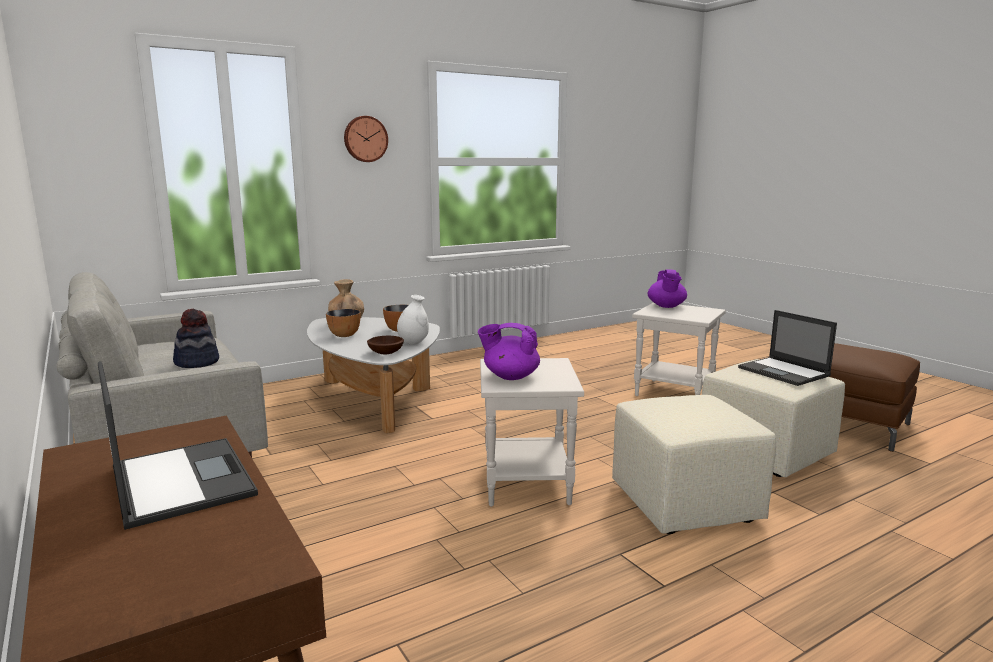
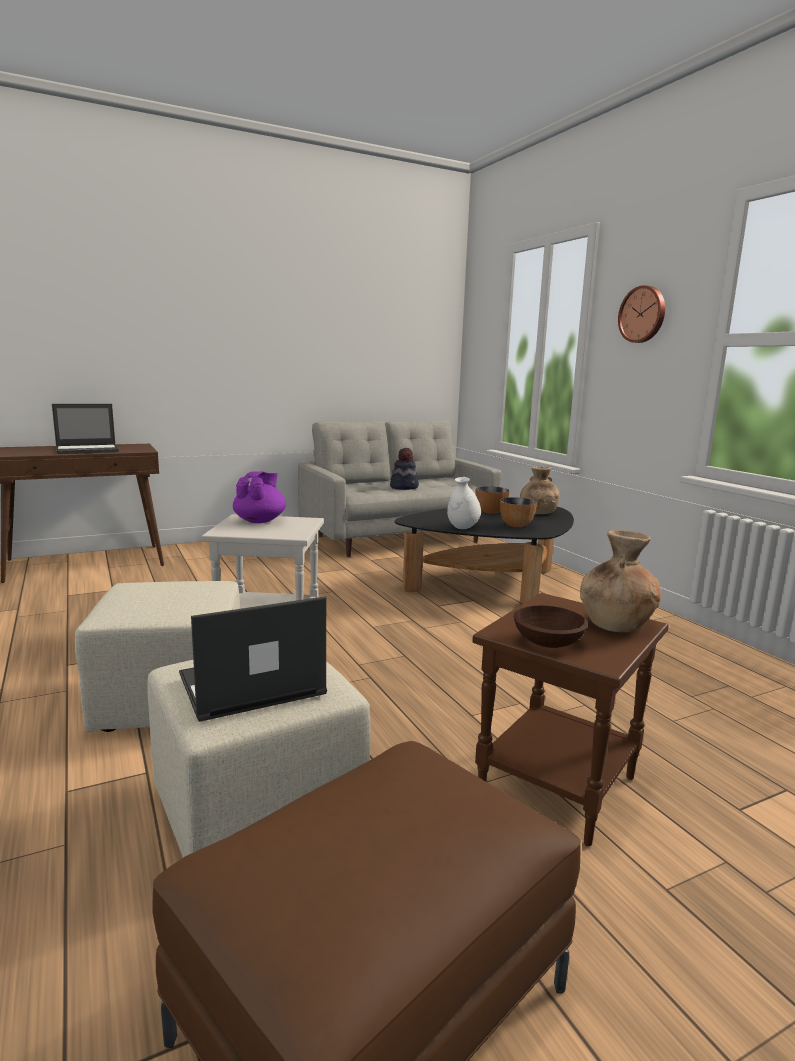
camera: 95 degrees right, 0 degrees up
(375, 399) = (491, 586): white coffee table -> black coffee table
(385, 353) = (427, 520): brown bowl -> brown bowl (547, 642)
(666, 306) = (615, 624): purple teapot -> brown vase
(675, 393) = (559, 788): white side table -> brown side table

